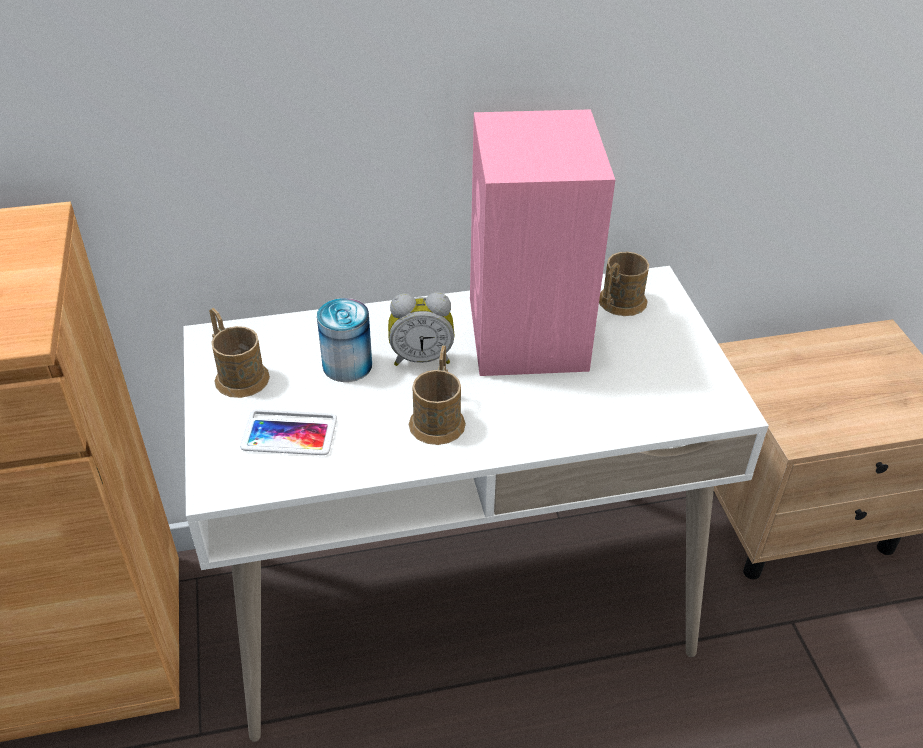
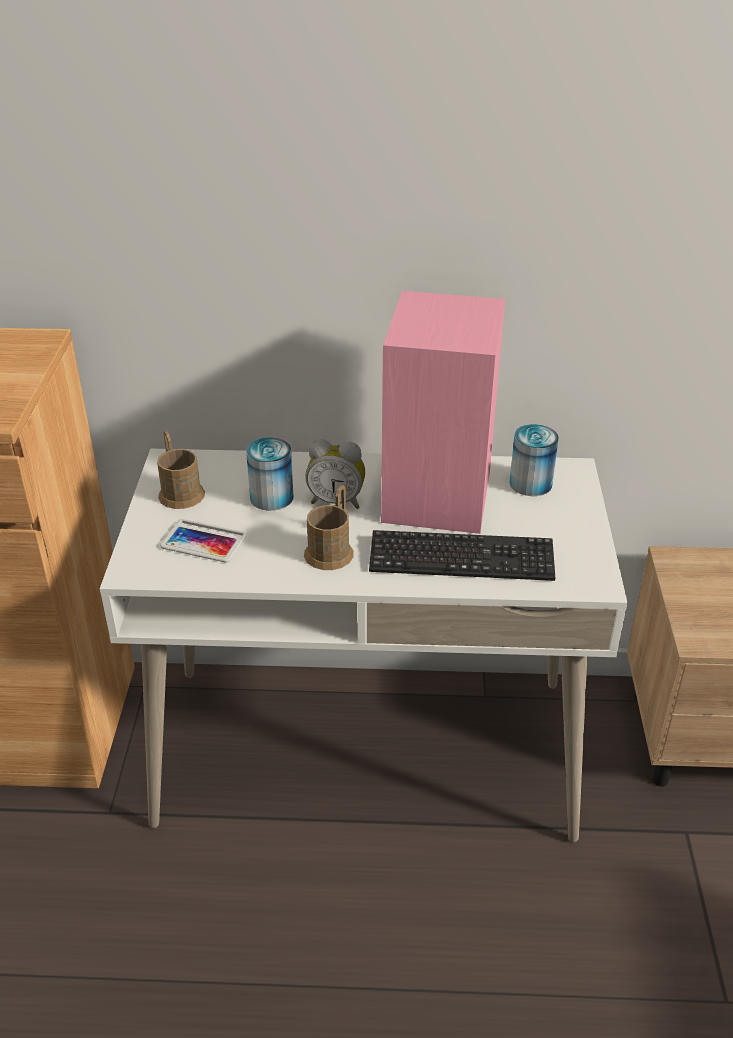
camera: 15 degrees right, 5 degrees down
(582, 405) = (461, 559): none -> keyboard
(618, 304) = (530, 483): brown mug -> can

